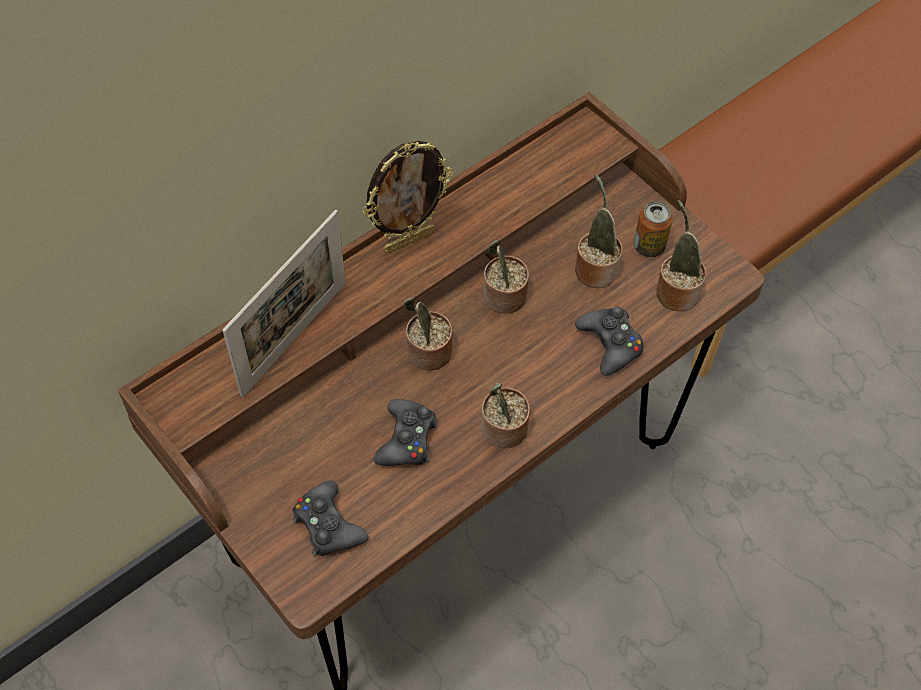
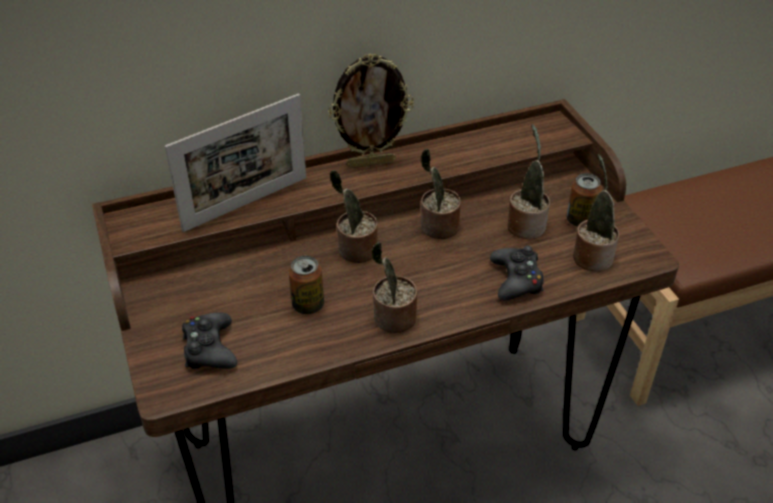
camera: 20 degrees right, 15 degrees down
(407, 439) = (308, 305): black game controller -> can

